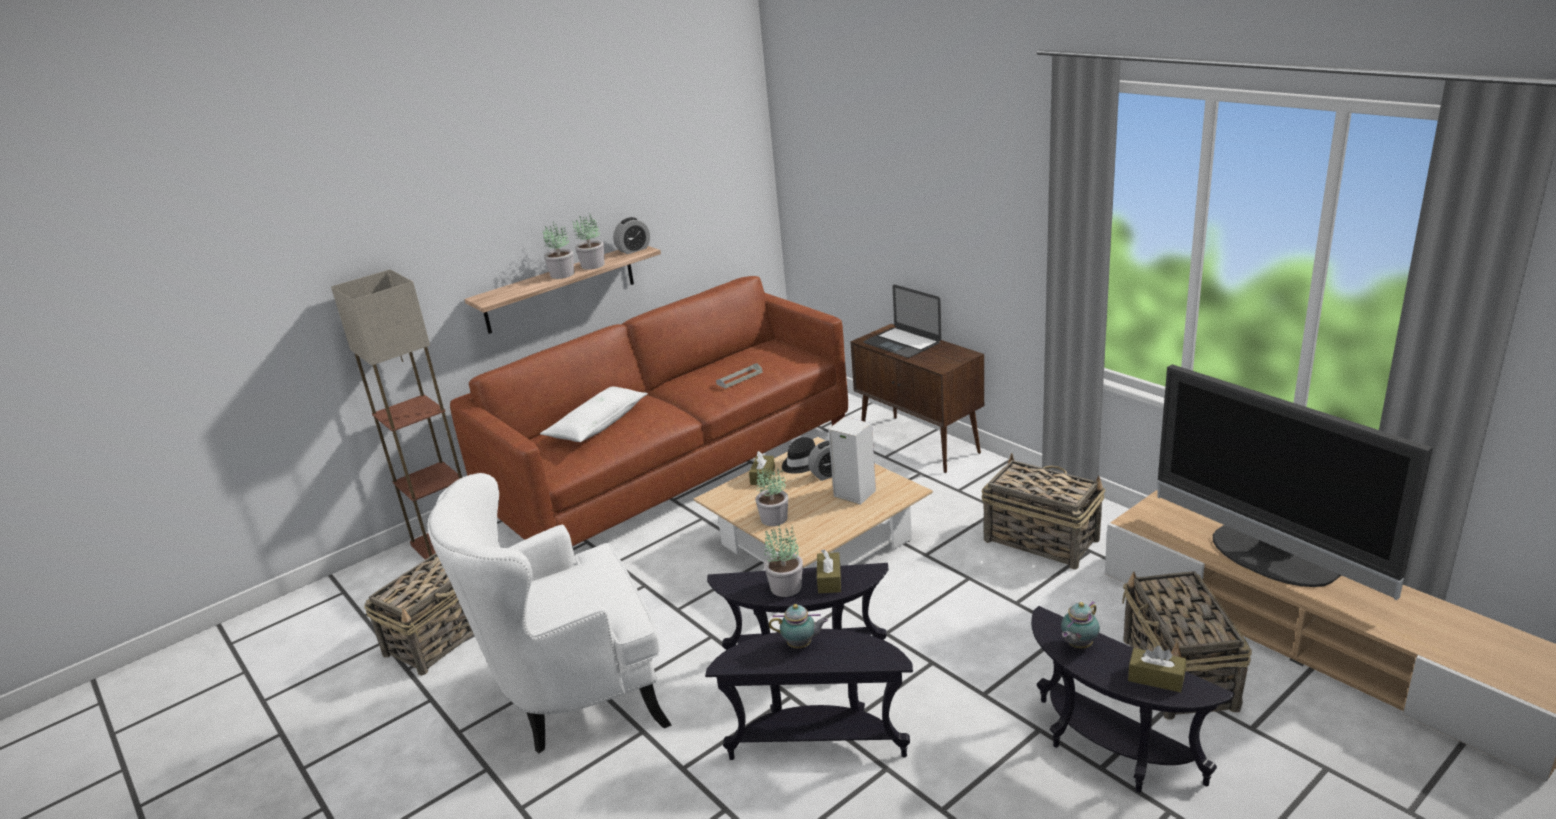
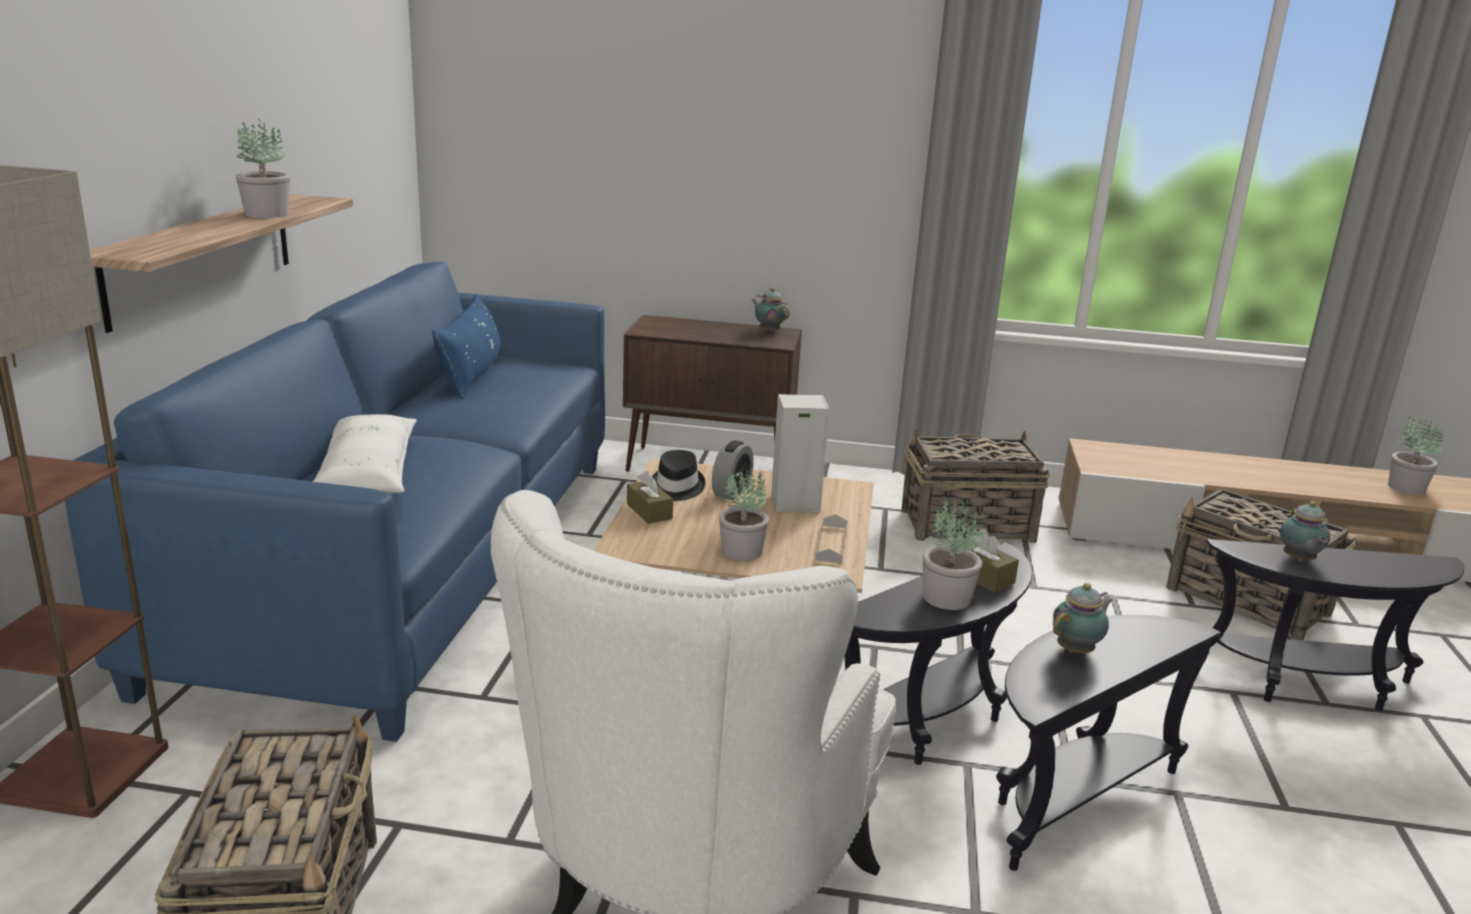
camera: 45 degrees left, 5 degrees down
(562, 274) = (228, 223): potted plant -> potted plant (1405, 488)
(633, 250) = (304, 199): alarm clock -> none
(673, 470) = (410, 560): brown sofa -> blue sofa
(739, 378) = (510, 393): grey tray -> grey tray (831, 544)
(740, 359) = (472, 375): none -> blue pillow
(902, 342) = (691, 329): laptop -> none
(954, 352) = (768, 331): none -> teapot
(1156, 678) = (1396, 565): brown tissue box -> none
(1268, 558) = (1238, 470): television -> none

